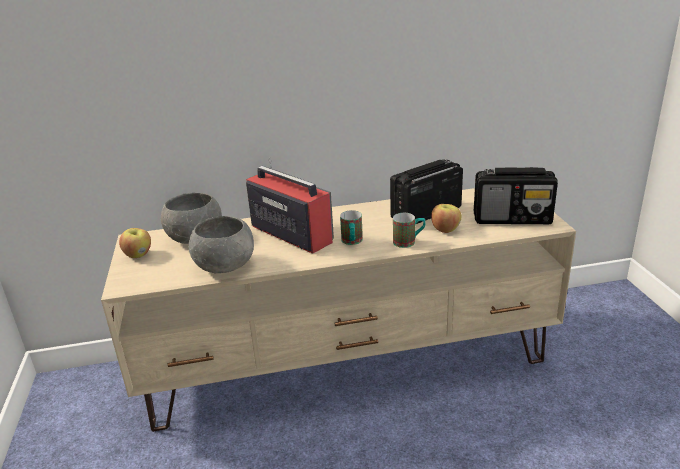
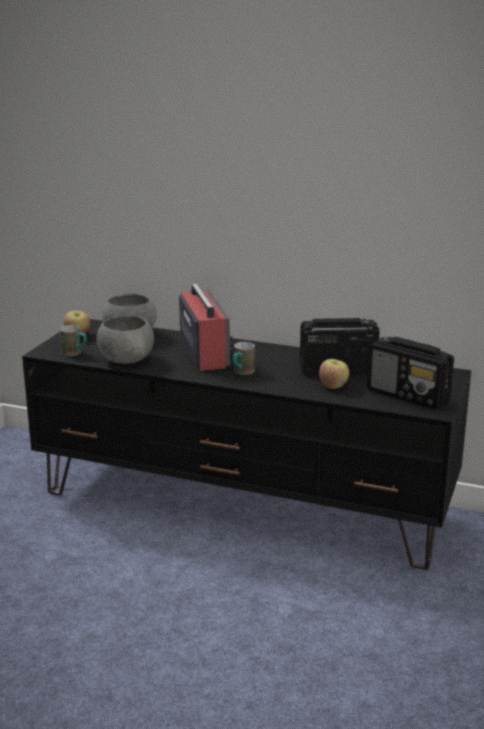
camera: 30 degrees right, 5 degrees down
(348, 362) = (244, 504): beige tv stand -> black tv stand
(409, 242) = (287, 385): mug -> mug (74, 353)

